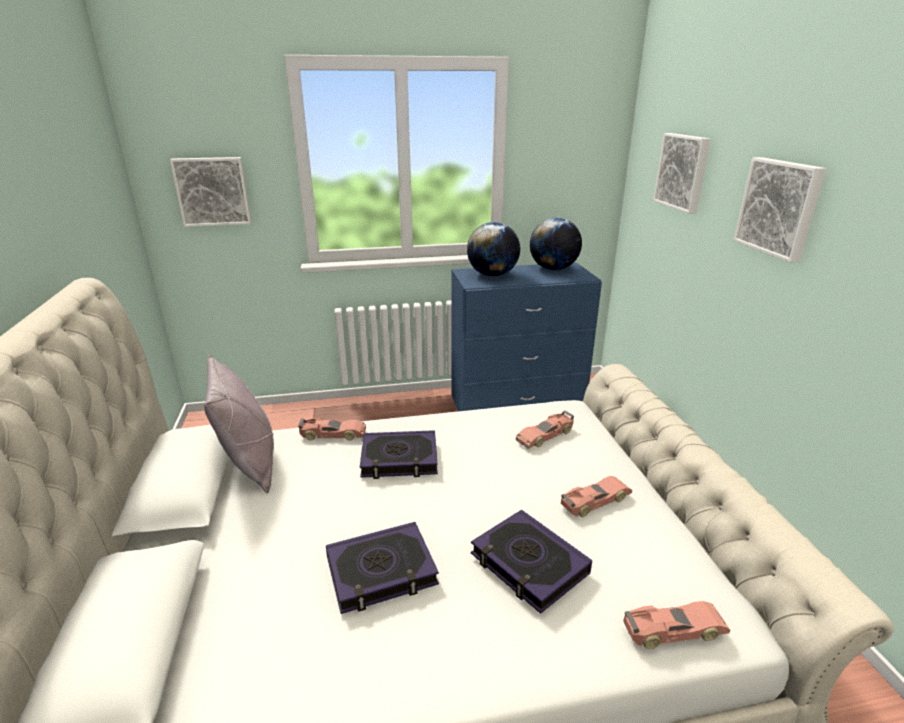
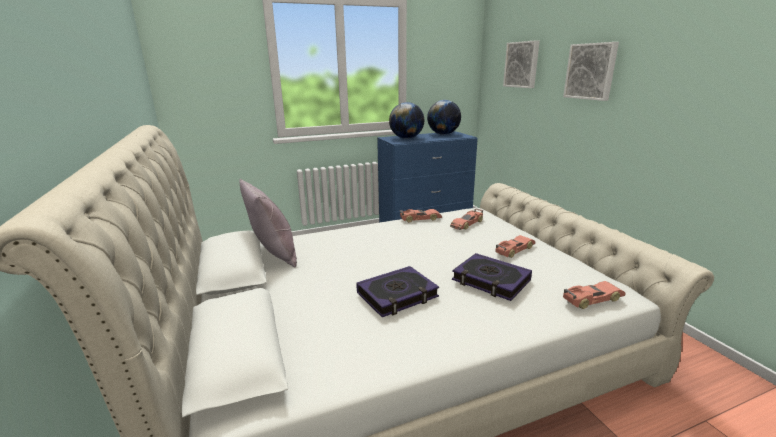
camera: 10 degrees left, 5 degrees down
(213, 191) = (210, 86): picture -> none
(333, 434) = (325, 235): toy car -> toy car (420, 219)
(399, 459) = (378, 243): book -> none

